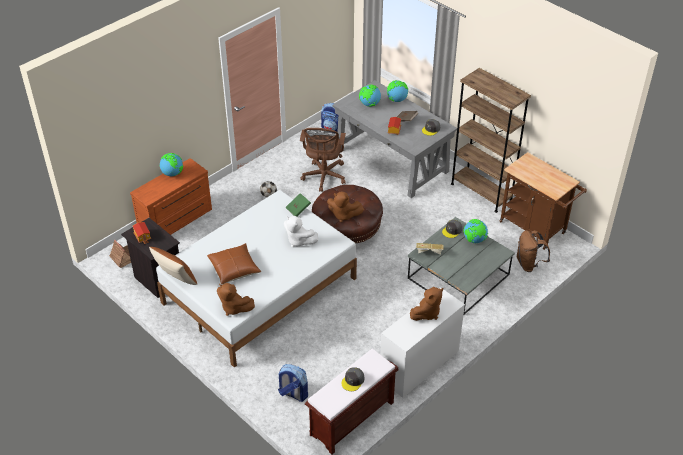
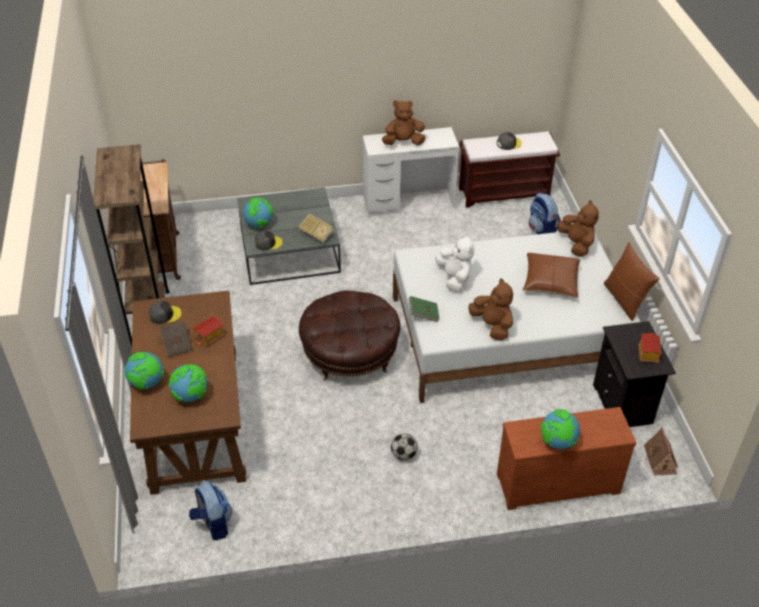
camera: 145 degrees left, 0 degrees up
(324, 177) = (307, 443): brown office chair -> none
(343, 215) = (366, 308): brown plush toy -> brown plush toy (492, 326)
(392, 160) = (195, 420): grey desk -> brown desk
(529, 264) = (210, 229): brown backpack -> none

